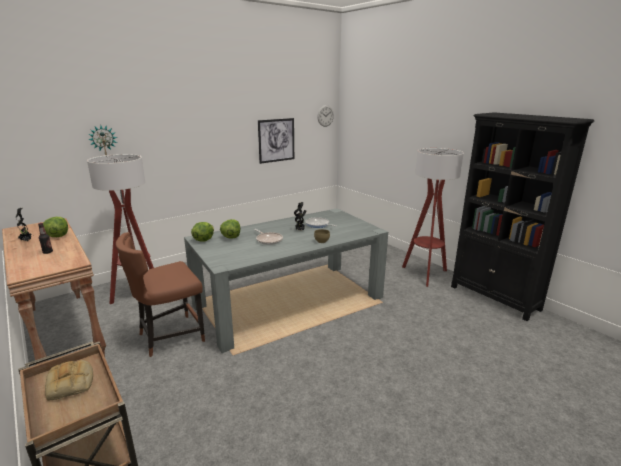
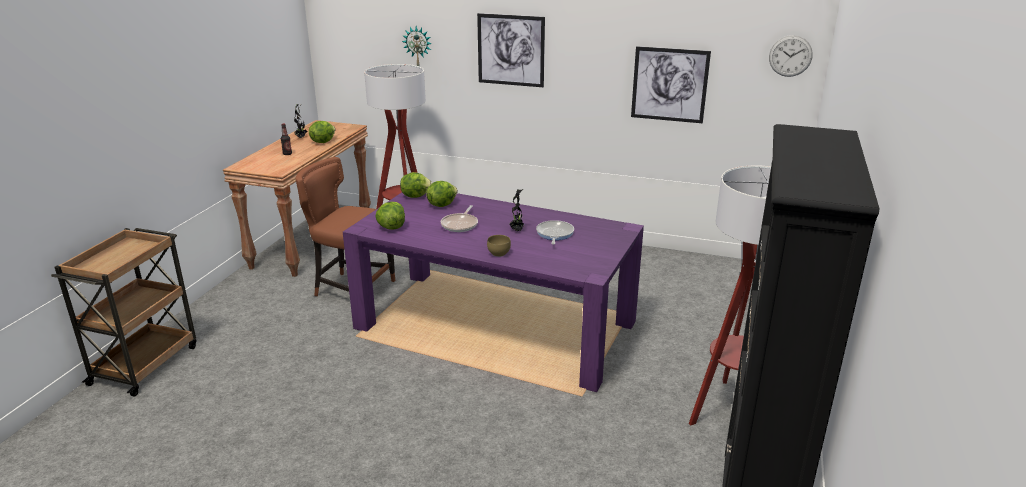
camera: 55 degrees right, 5 degrees up
(71, 383) = (127, 253): bread -> none
(181, 133) = (511, 50): none -> picture
(237, 258) = (391, 227): none -> lettuce
(289, 301) = (495, 325): grey dining table -> purple dining table

